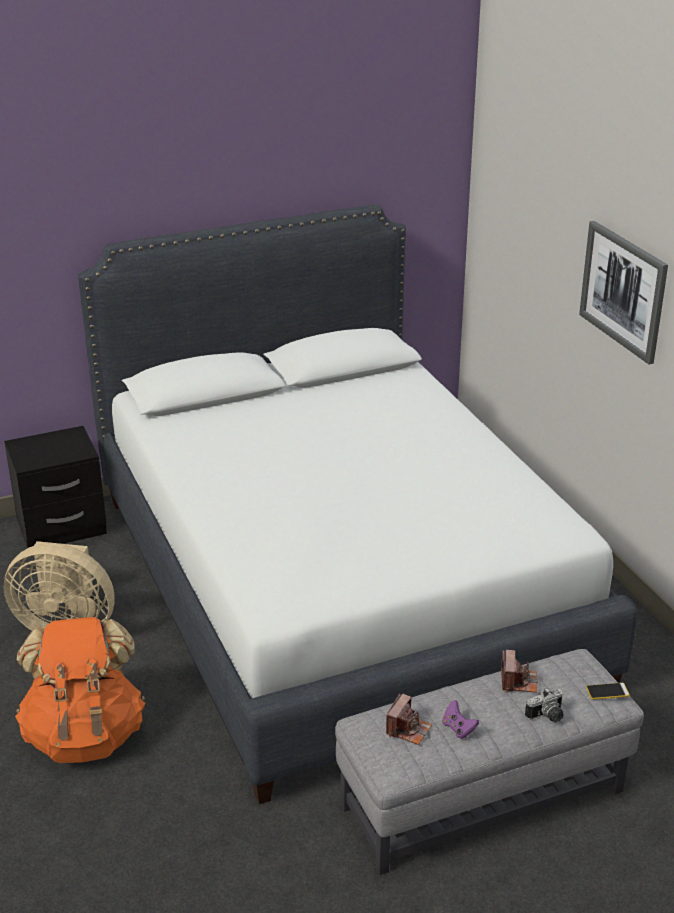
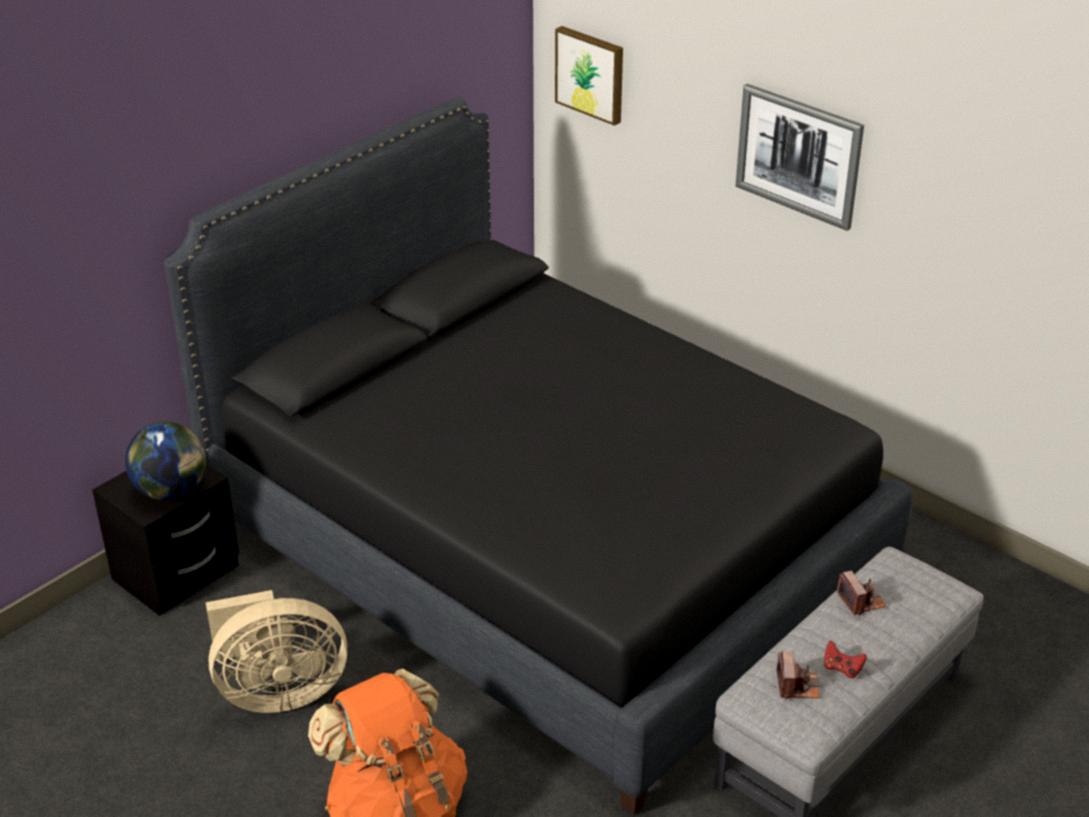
camera: 25 degrees left, 5 degrees up
(54, 455) = (172, 491): none -> globe
(337, 587) = (544, 550): white bed -> black bed
(458, 729) = (842, 668): purple game controller -> red game controller
(500, 206) = (591, 74): none -> picture
(547, 716) = (911, 628): camera -> none
(607, 691) = (944, 584): phone -> none

